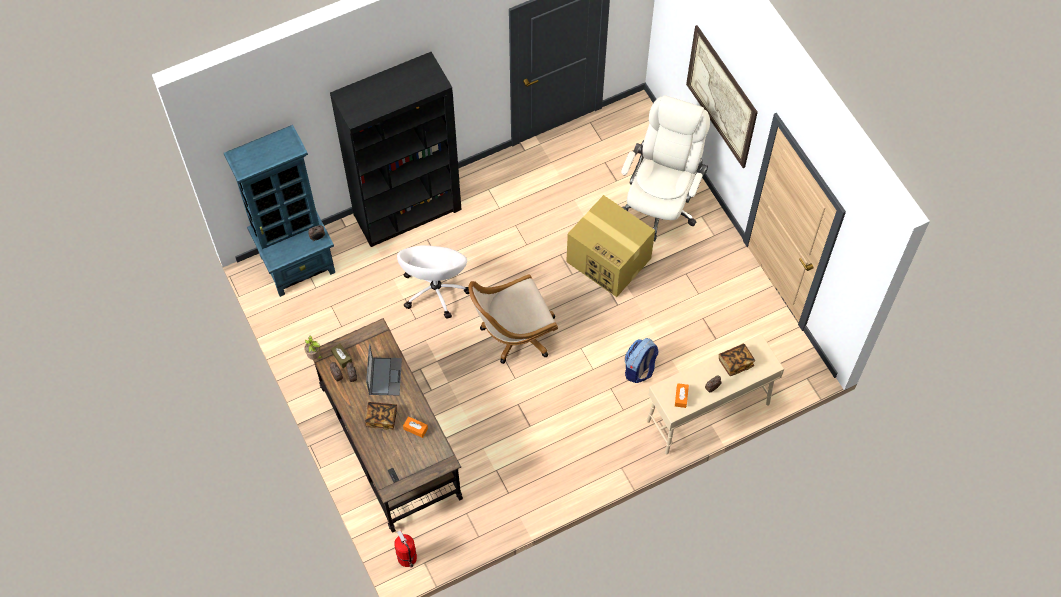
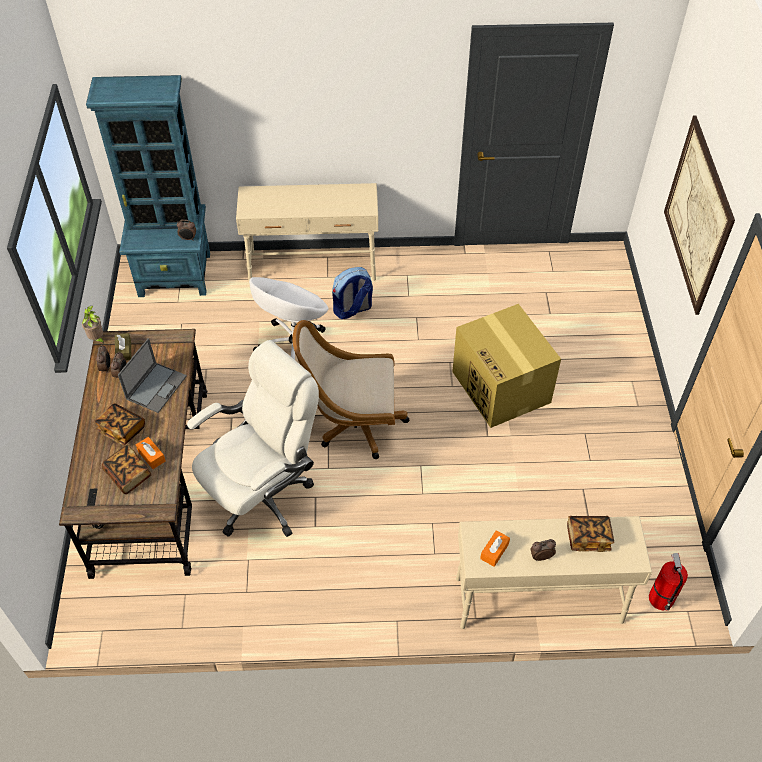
camera: 25 degrees right, 10 degrees down
(407, 558) = (87, 617): fire extinguisher -> fire extinguisher (661, 600)
(408, 212) = (312, 267): black bookcase -> beige console table
(408, 449) = (128, 475): none -> book
(639, 369) = (477, 515): backpack -> backpack (352, 310)
(660, 207) = (587, 355): white office chair -> white office chair (263, 496)

